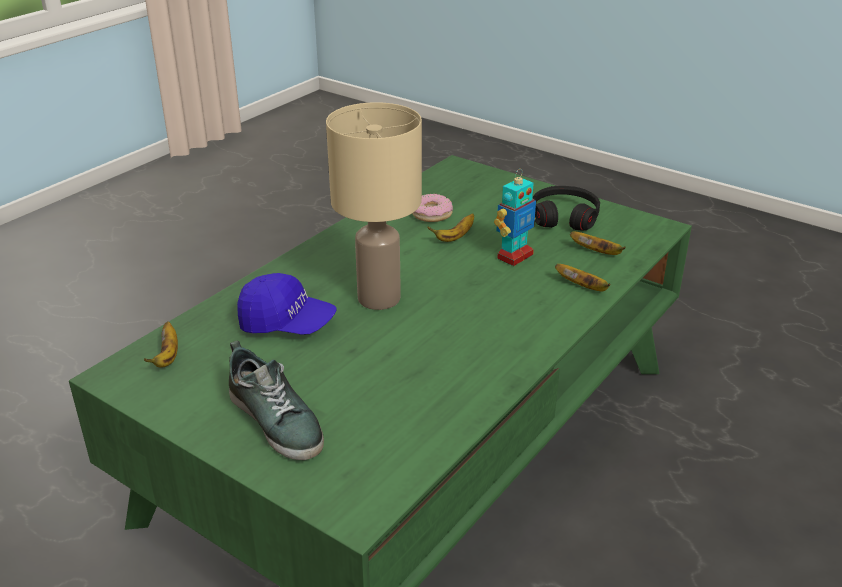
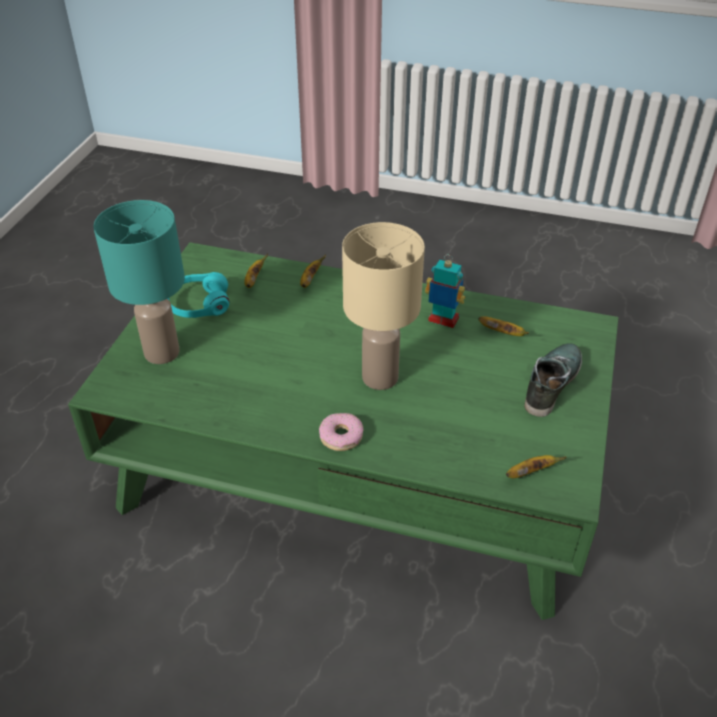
camera: 110 degrees left, 10 degrees up
(287, 324) = (445, 418): blue cap -> none
(431, 214) = (219, 383): donut -> donut (341, 436)
(455, 237) = (259, 359): banana -> banana (503, 333)
(494, 194) = (163, 352): none -> turquoise table lamp
(514, 256) = (279, 319): toy robot -> toy robot (443, 320)
(564, 217) = (198, 304): black headphones -> turquoise headphones

